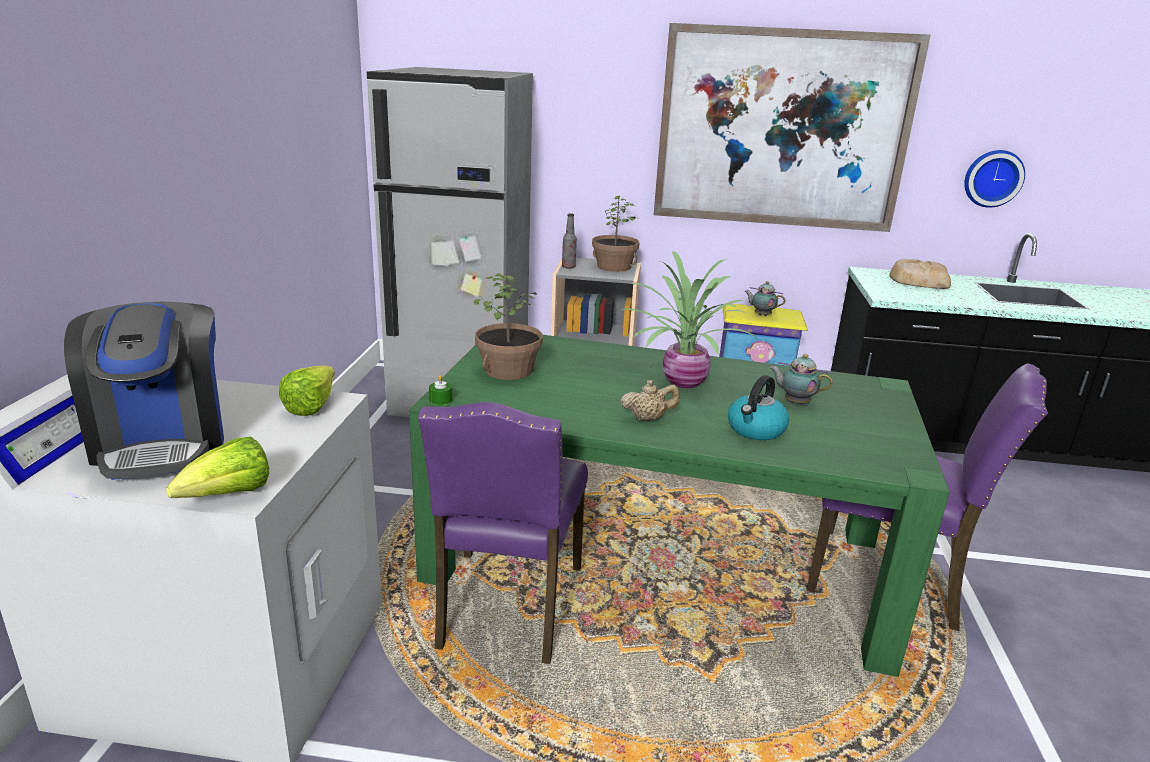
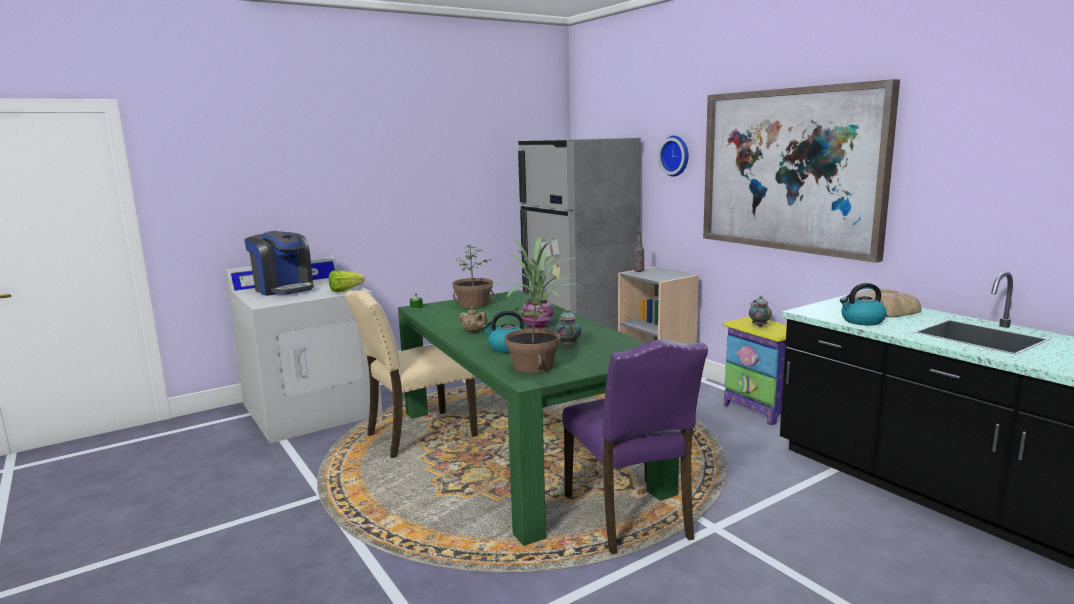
camera: 50 degrees right, 10 degrees down
(162, 442) = (284, 289): coffee machine -> coffee machine turned 75 degrees counterclockwise
(229, 496) = (261, 304): lettuce -> none
(507, 608) = (418, 436): purple chair -> beige chair
(613, 267) = (669, 274): potted plant -> potted plant (532, 366)
(945, 298) = (862, 321): none -> kettle
(992, 178) = (982, 213): wall clock -> wall clock (676, 156)

